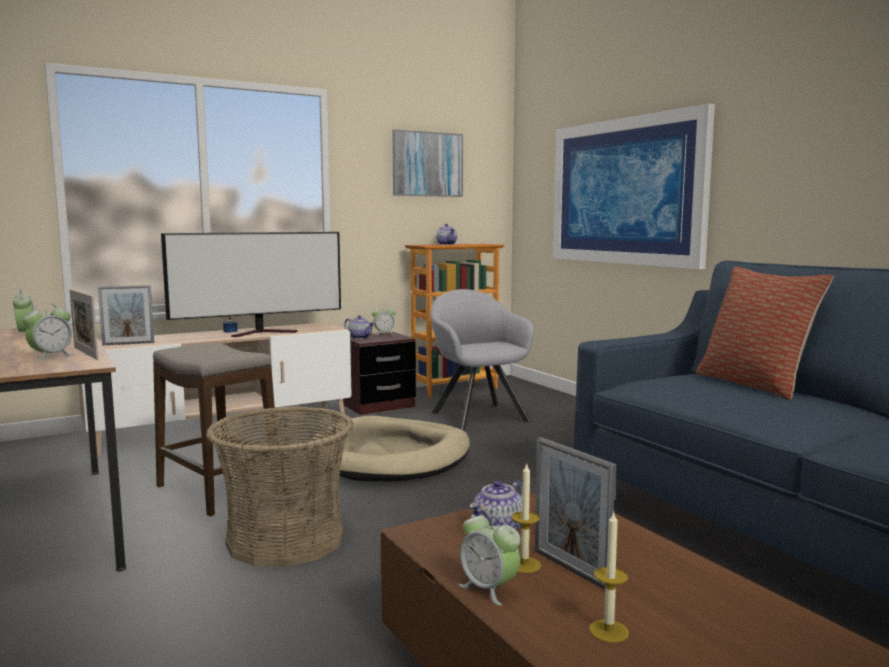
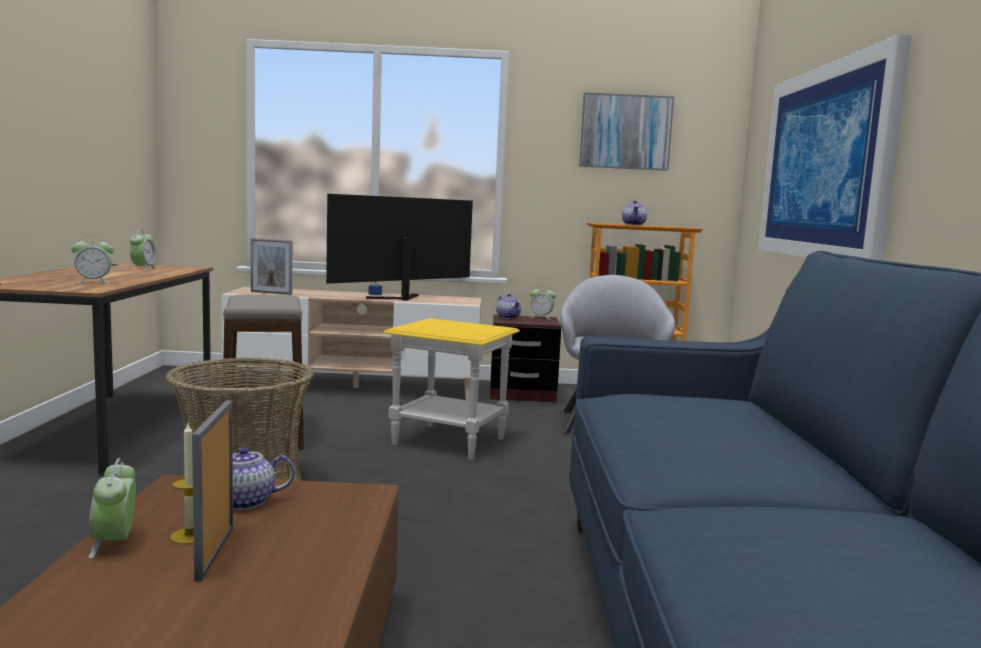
camera: 30 degrees right, 0 degrees up
(85, 353) = (121, 283): picture frame -> none
(264, 333) = (397, 298): television -> television turned 135 degrees clockwise
(390, 456) = (450, 441): beige dog bed -> yellow side table
(608, 631) = (108, 611): candle -> none
(755, 384) = (769, 423): pillow -> none

